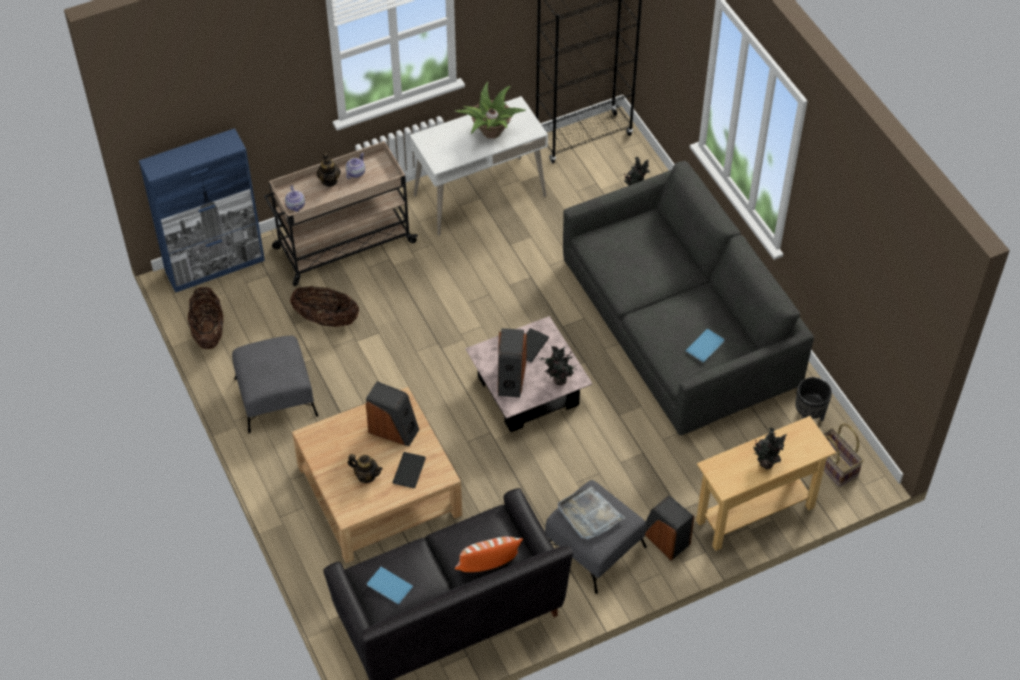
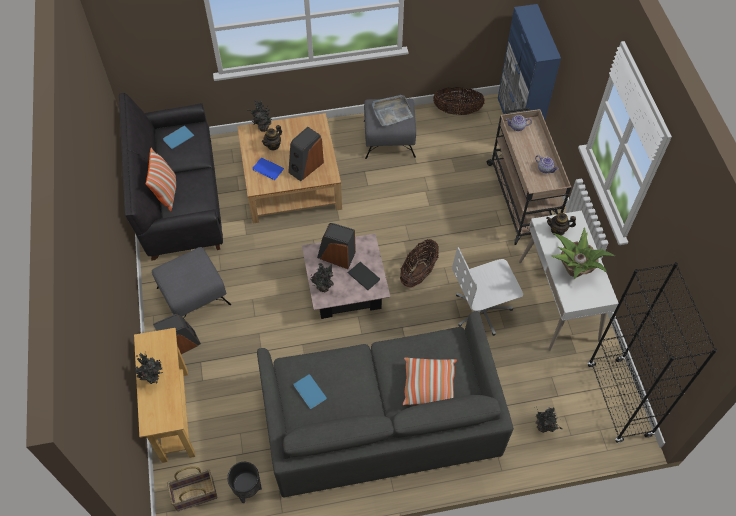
camera: 105 degrees right, 5 degrees up
(326, 319) = (450, 177): basket -> basket (418, 273)
(329, 180) = (539, 151): teapot -> teapot (558, 230)
(338, 497) = (262, 128): none -> potted plant
(410, 470) = (268, 170): black book -> blue book
(515, 258) = (482, 310): none -> white office chair
(589, 515) = (189, 269): grey tray -> grey tray (391, 111)
(657, 248) = (429, 386): none -> pillow

